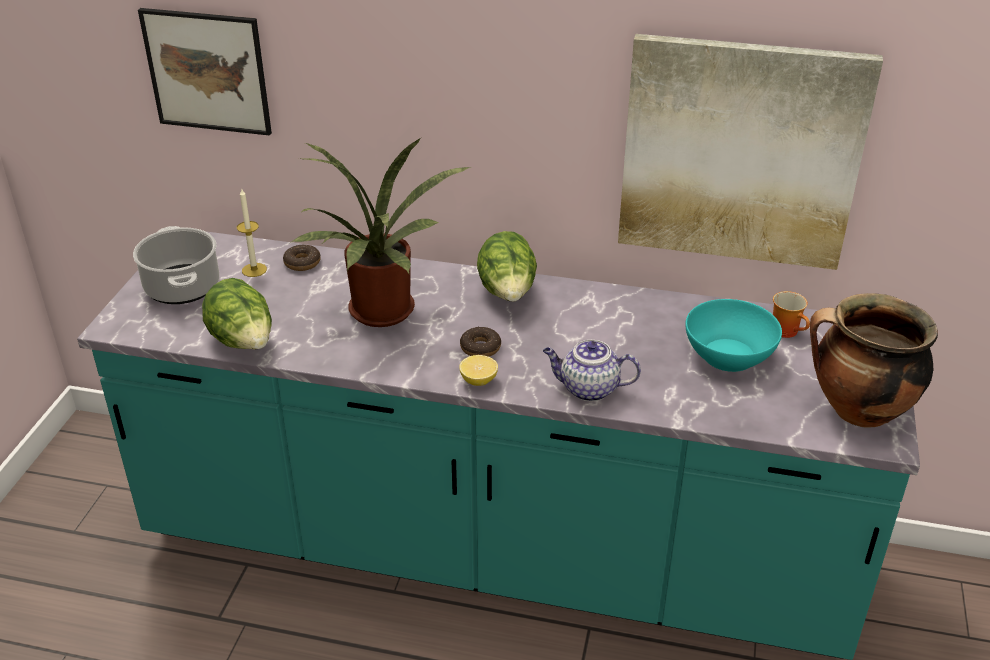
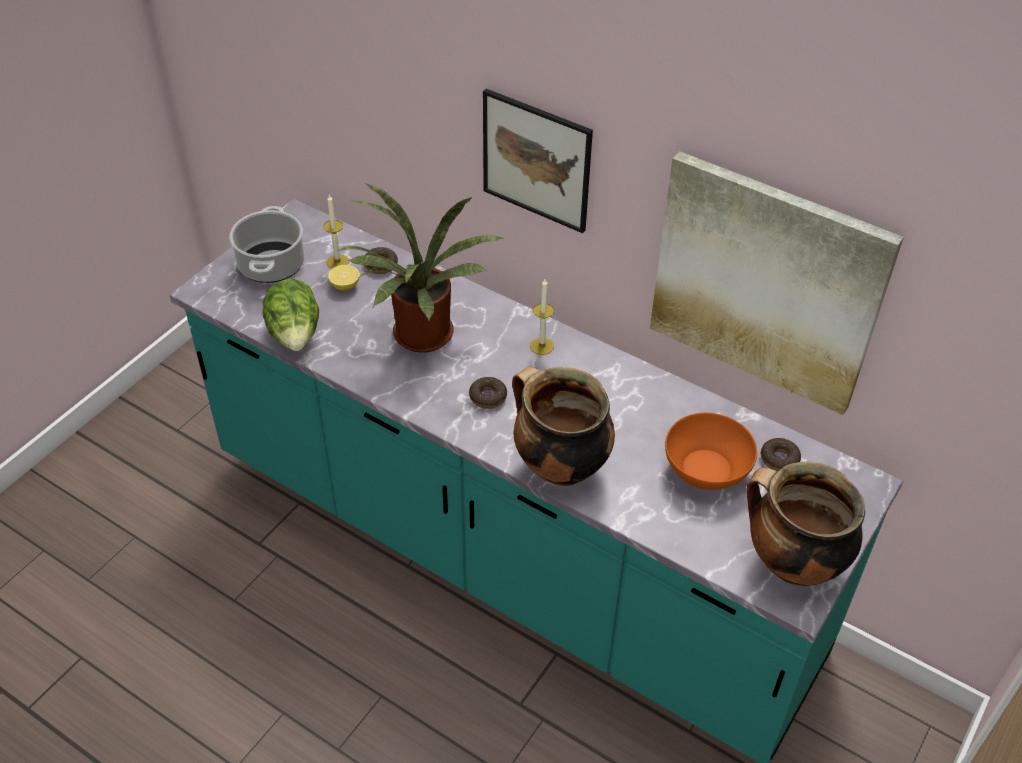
camera: 20 degrees right, 10 degrees up
(207, 71) = (324, 78): picture -> picture (536, 160)
(478, 381) = (469, 430): lemon -> lemon (345, 286)
(508, 294) = (542, 346): lettuce -> candle
(588, 389) = (558, 467): teapot -> cooking pot
(728, 355) = (705, 469): turquoise bowl -> orange bowl
(788, 331) = (779, 459): mug -> donut

